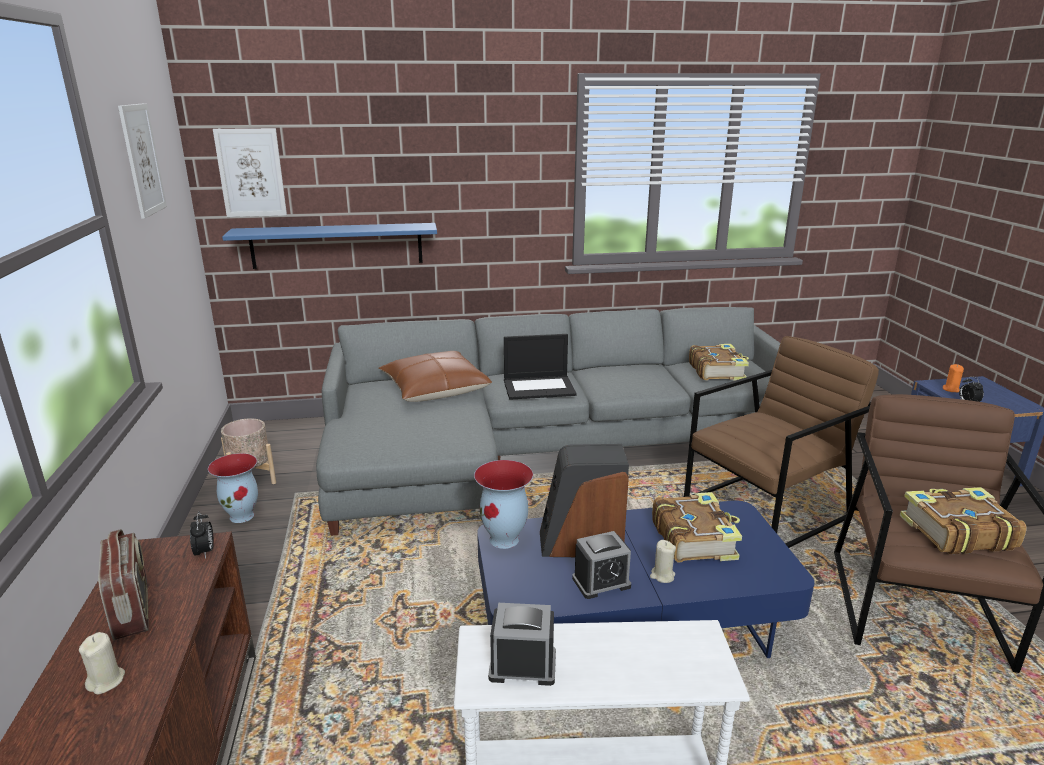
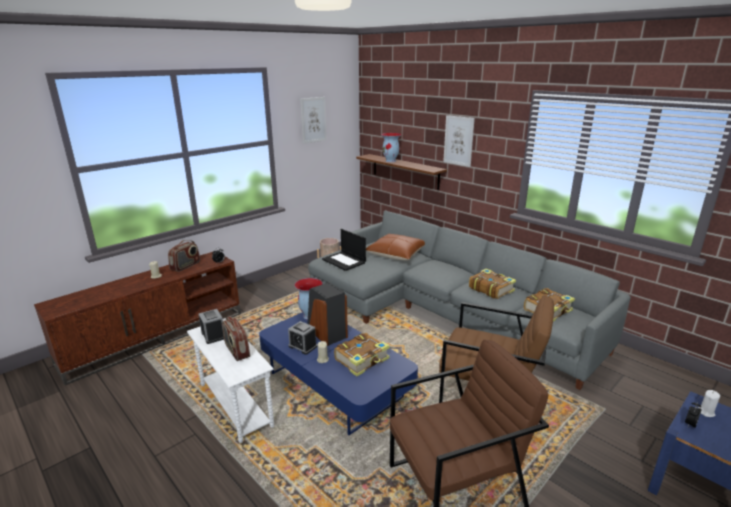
camera: 55 degrees right, 0 degrees up
(242, 515) = (307, 275): vase -> vase (391, 161)
(251, 173) = (378, 129): picture -> picture (458, 140)
(337, 245) = (405, 171): blue shelf -> brown shelf
(539, 387) = (437, 273): laptop -> laptop (344, 261)
(619, 648) = (236, 350): none -> radio
(950, 389) = (706, 412): orange candle -> white candle
(955, 532) = (441, 434): book -> book (491, 289)

